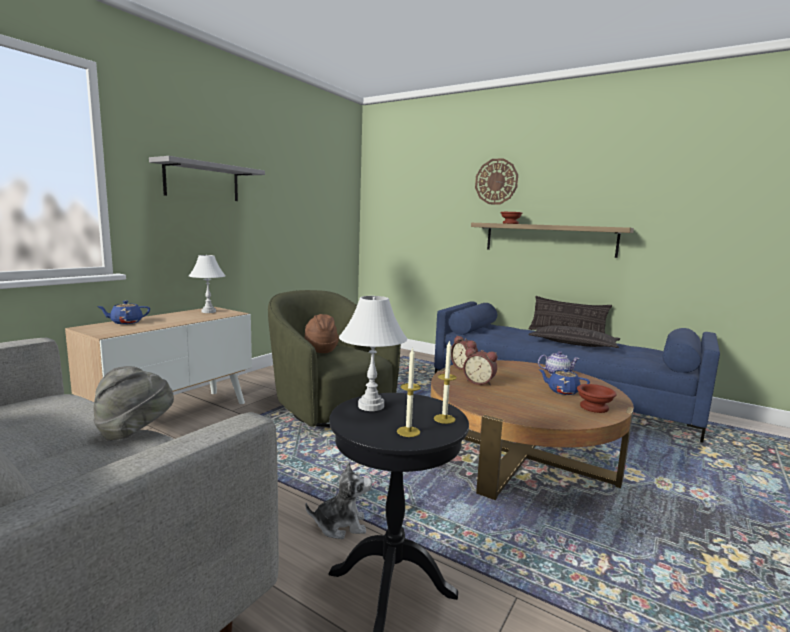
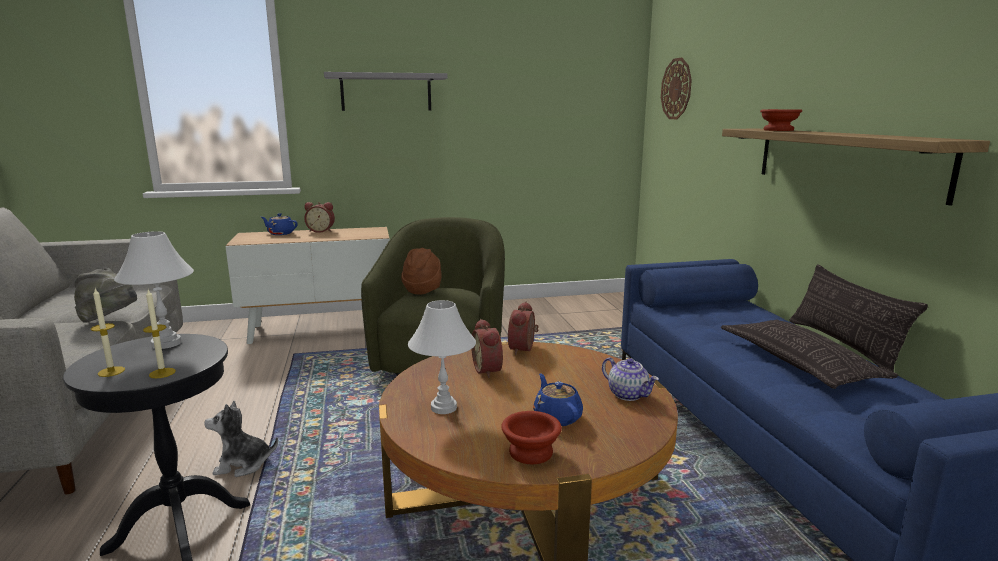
camera: 45 degrees right, 5 degrees up
(163, 316) = (321, 231): none -> alarm clock
(208, 311) = (363, 231): white table lamp -> white table lamp (443, 408)
(341, 525) = (242, 465): plush toy -> plush toy turned 135 degrees clockwise
(496, 181) = (781, 54): wall clock -> wall clock (676, 89)

